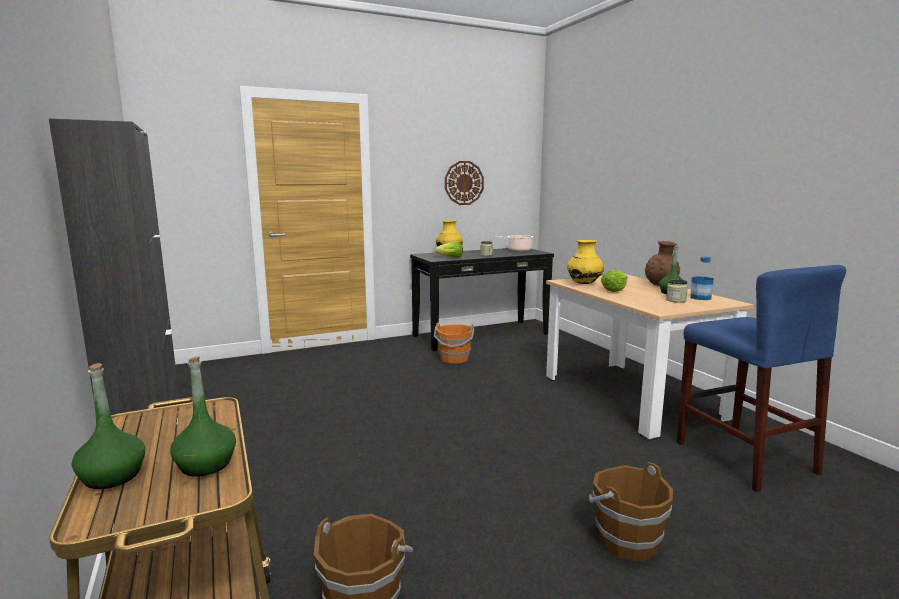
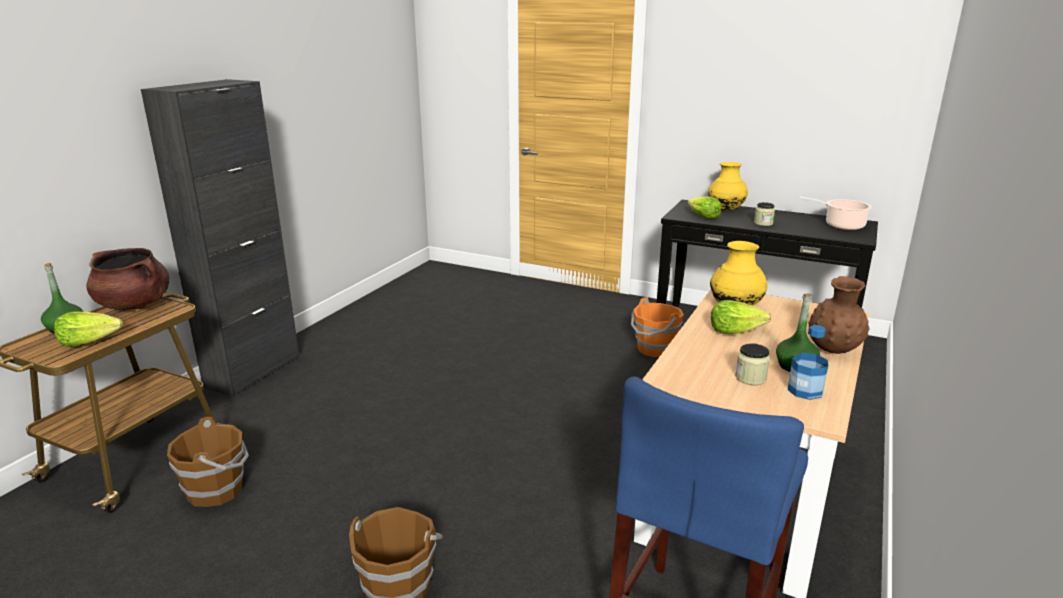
camera: 50 degrees right, 10 degrees up
(143, 424) = (135, 305): none -> brown cooking pot
(205, 465) = (90, 341): green bottle -> lettuce
(464, 183) = (780, 109): wall clock -> none

